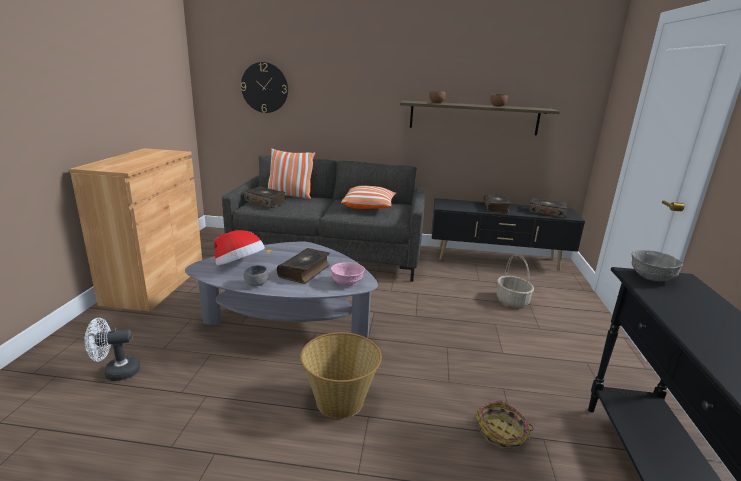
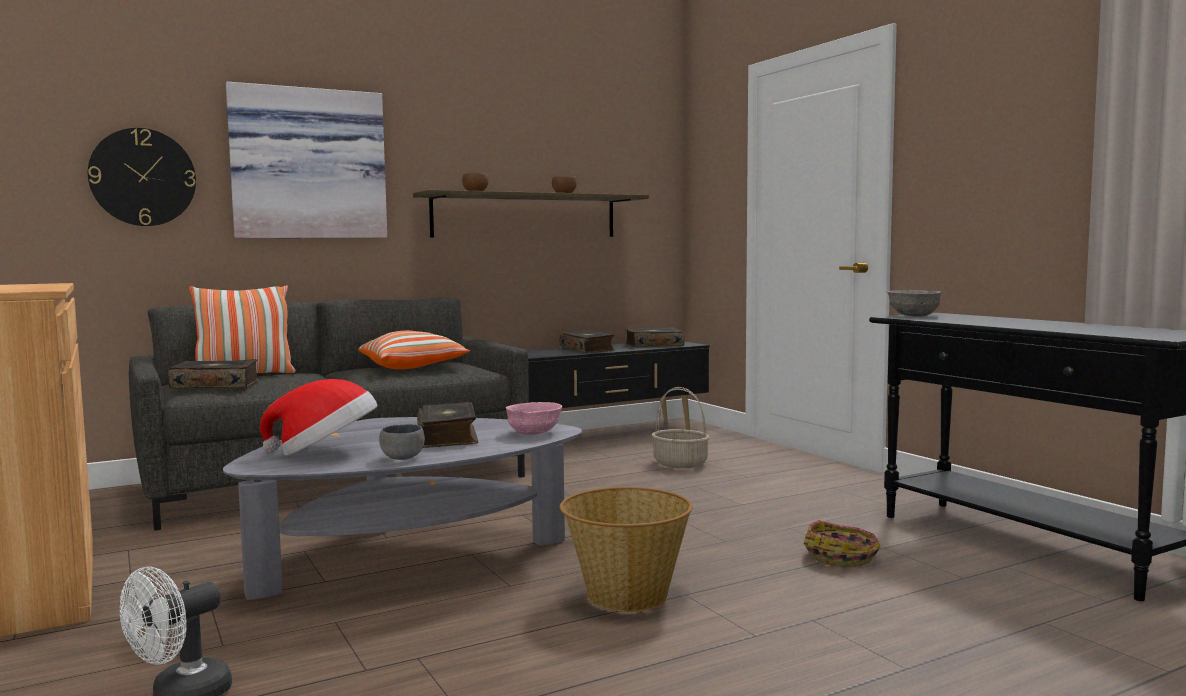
camera: 35 degrees left, 15 degrees down
(344, 82) = (308, 164): none -> picture

